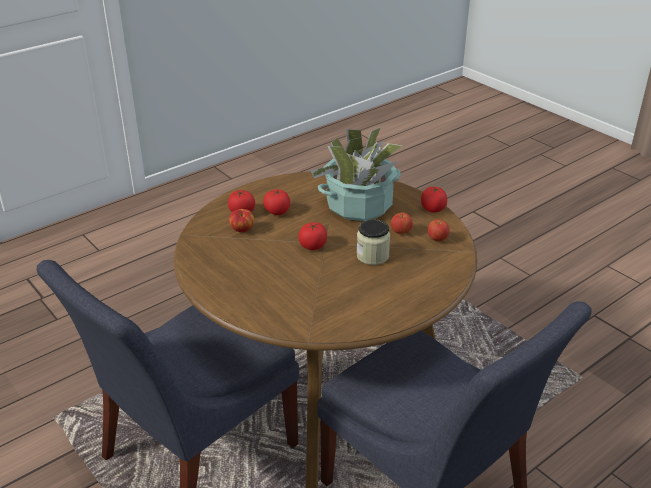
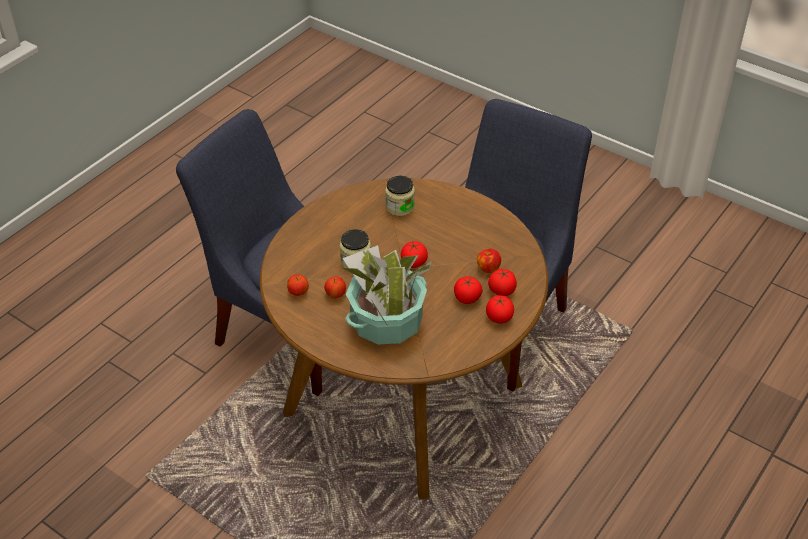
camera: 165 degrees right, 10 degrees up
(302, 302) = (400, 207): none -> jar
(433, 209) = (308, 333): tomato -> tomato (499, 317)

